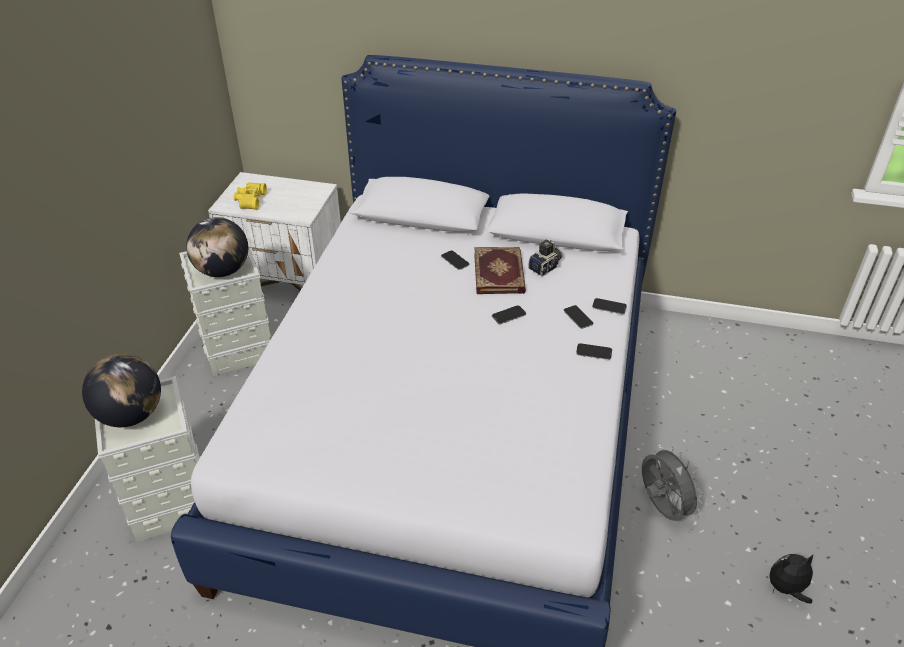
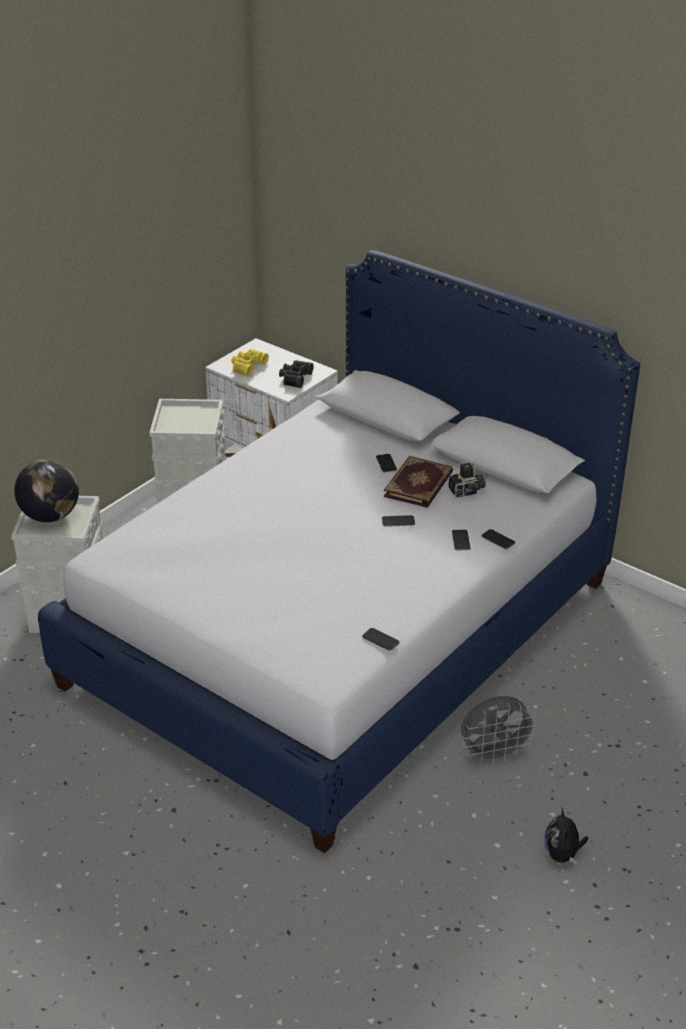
camera: 25 degrees right, 5 degrees down
(223, 271) = (187, 424): globe -> none
(302, 201) = (294, 378): none -> black binoculars
(594, 352) = (450, 571): phone -> phone (380, 640)
(661, 508) = (494, 755): grey fan -> grey fan turned 75 degrees clockwise
(786, 589) = (562, 855): plush toy -> plush toy turned 105 degrees counterclockwise

